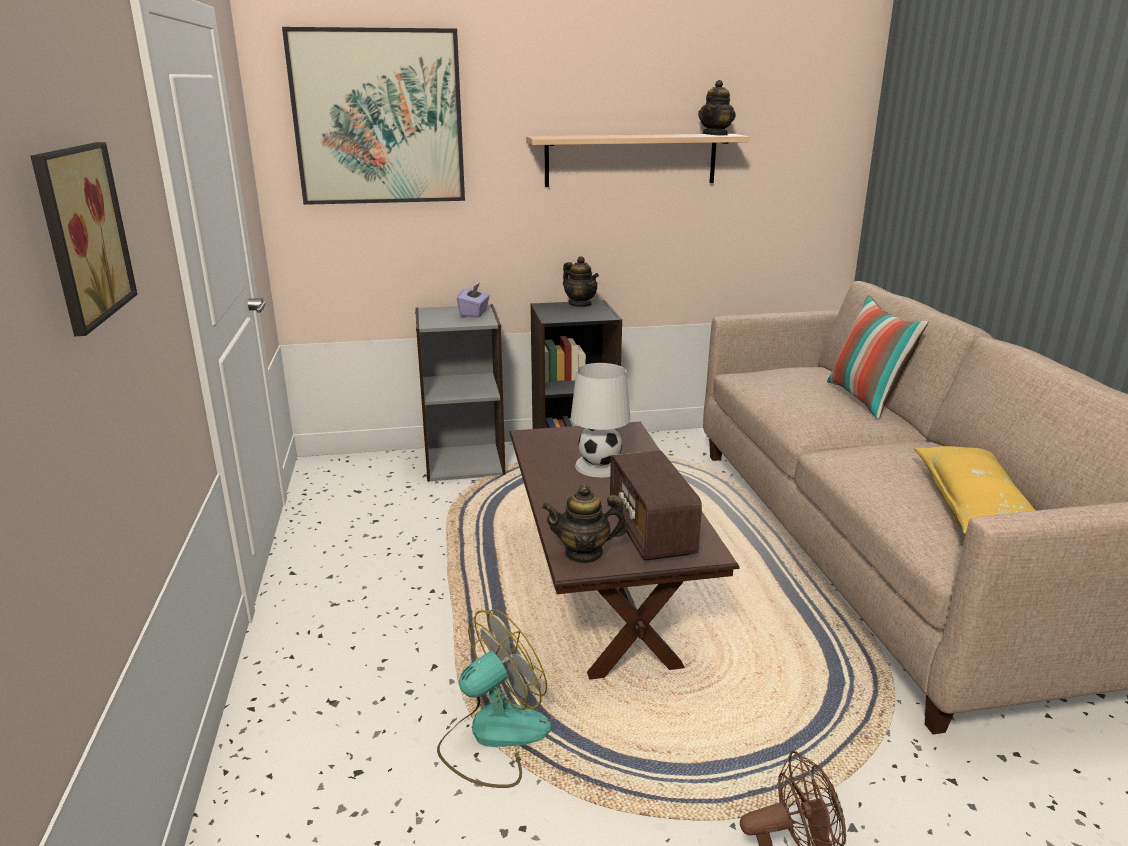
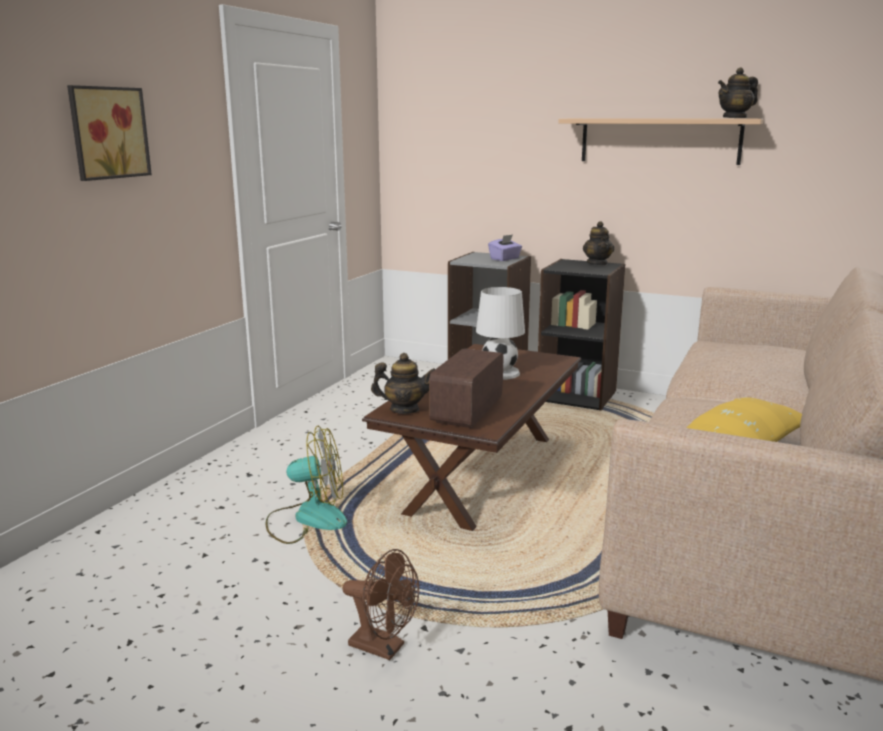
camera: 35 degrees right, 5 degrees down
(378, 118) = (460, 103): picture -> none
(584, 553) = (404, 409): teapot -> teapot turned 150 degrees clockwise
(866, 399) = (792, 374): pillow -> none

